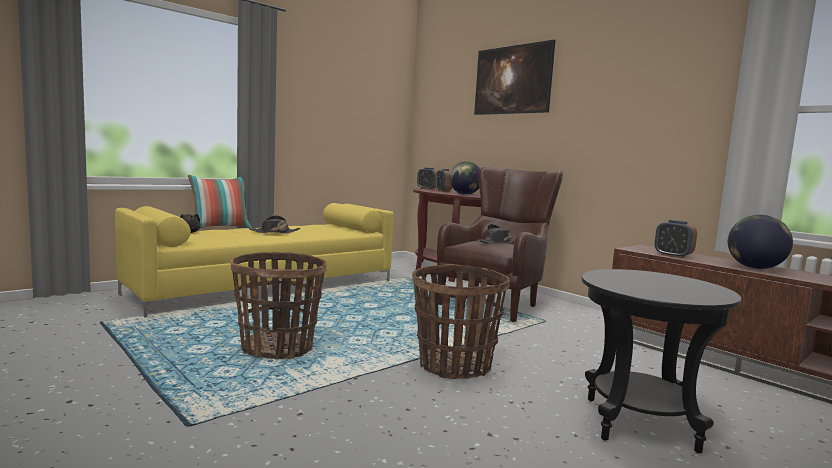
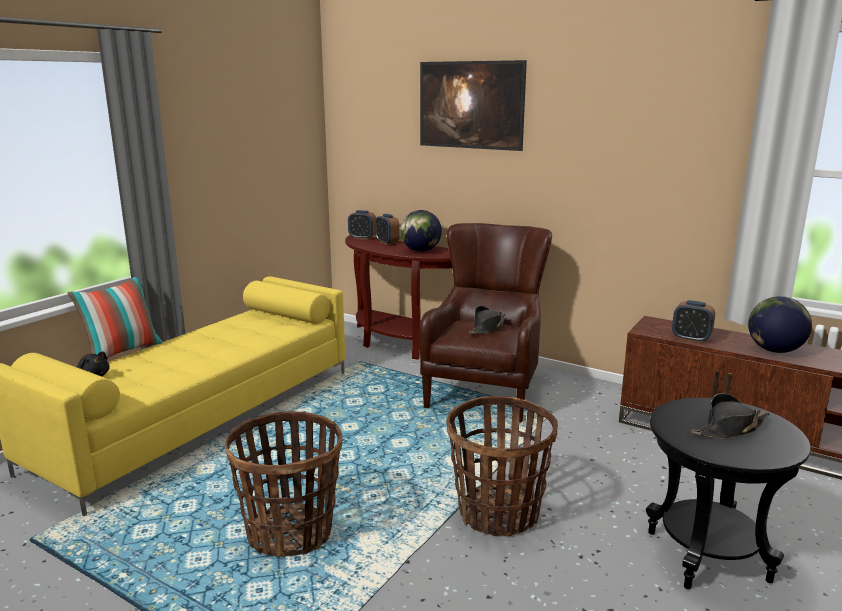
camera: 15 degrees left, 10 degrees up
(274, 232) = (206, 352): black hat -> black hat (729, 429)

